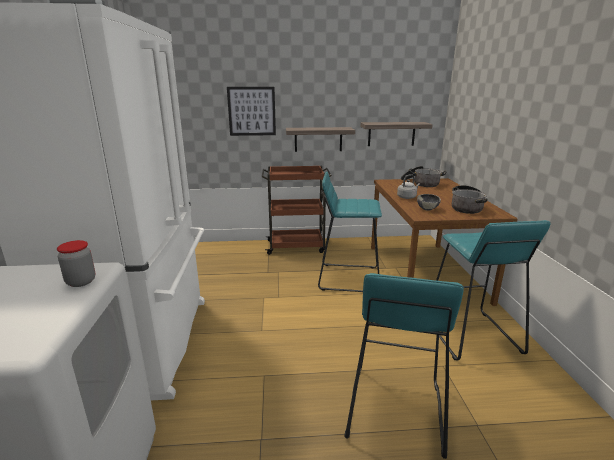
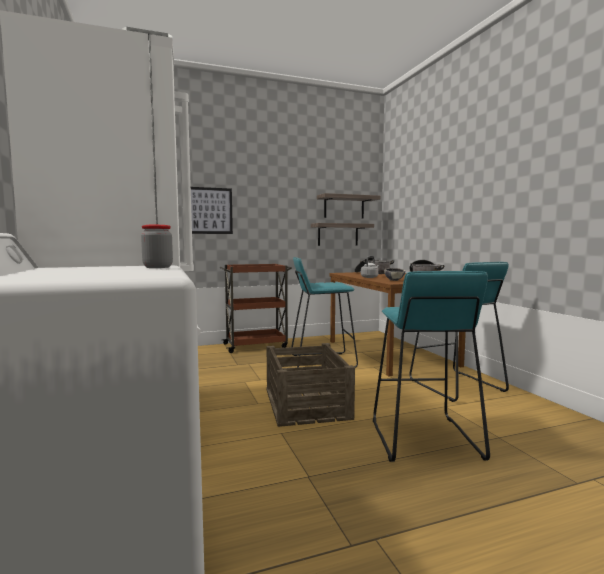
camera: 15 degrees left, 15 degrees down
(306, 337) = (307, 403): none -> crate
(318, 139) = (273, 238): shelf -> shelf (344, 207)

